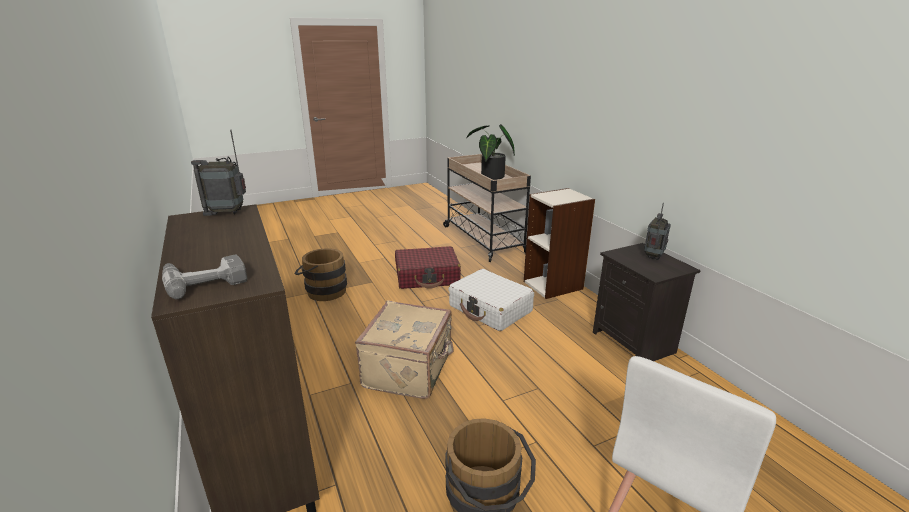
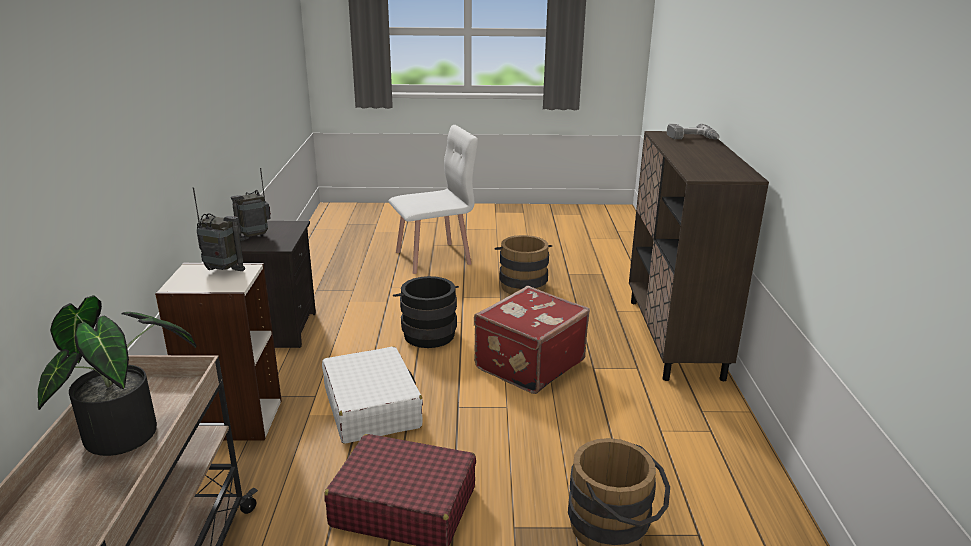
camera: 155 degrees left, 0 degrees up
(228, 213) = (710, 175): radio -> radio (222, 269)
(409, 370) = (528, 364): beige suitcase -> red suitcase
(519, 376) = (427, 332): none -> black bucket

